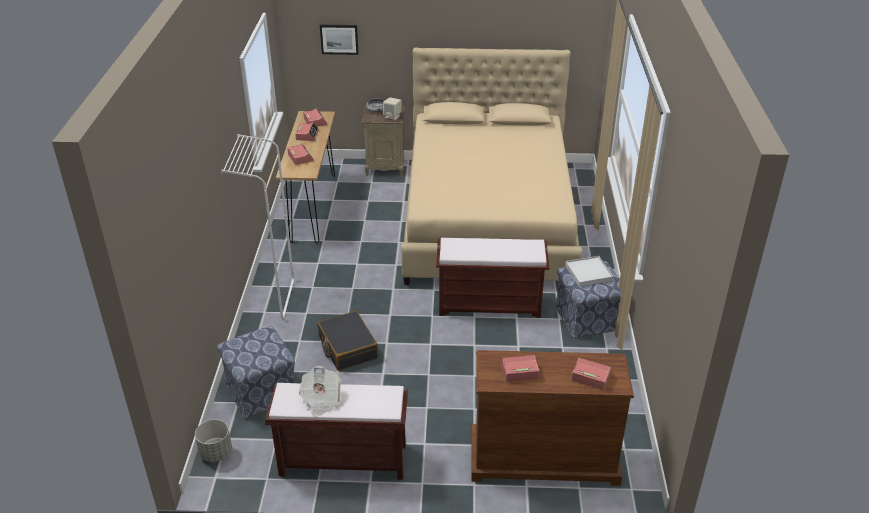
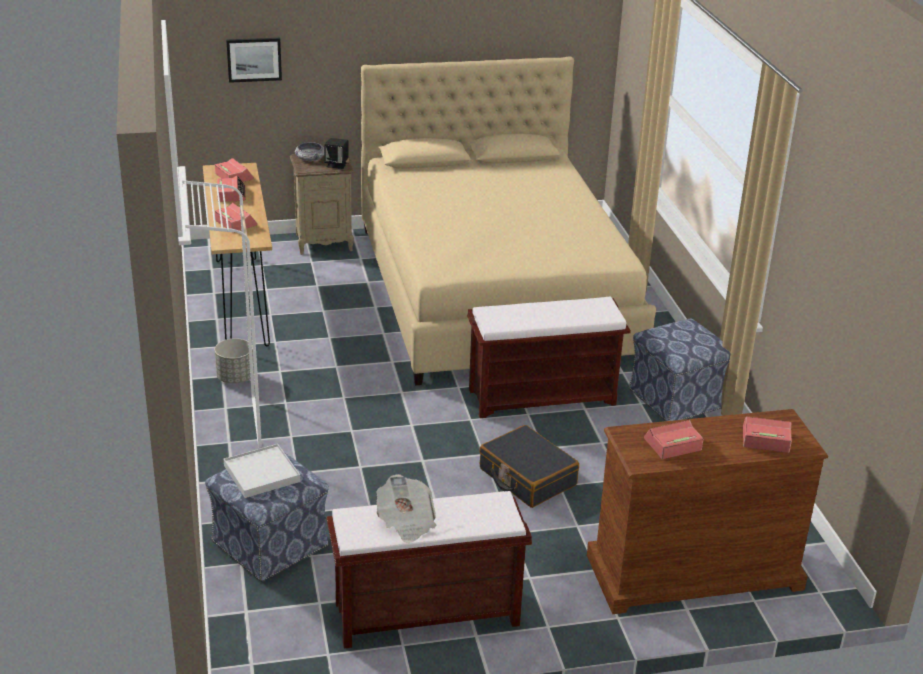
camera: 15 degrees left, 5 degrees down
(216, 452) = (238, 632): grey planter -> grey planter (235, 378)
(347, 348) = (370, 473): black suitcase -> black suitcase (527, 477)
(392, 116) = (337, 164): beige speaker -> black speaker
(588, 273) = (678, 334): white tray -> white tray (261, 474)

